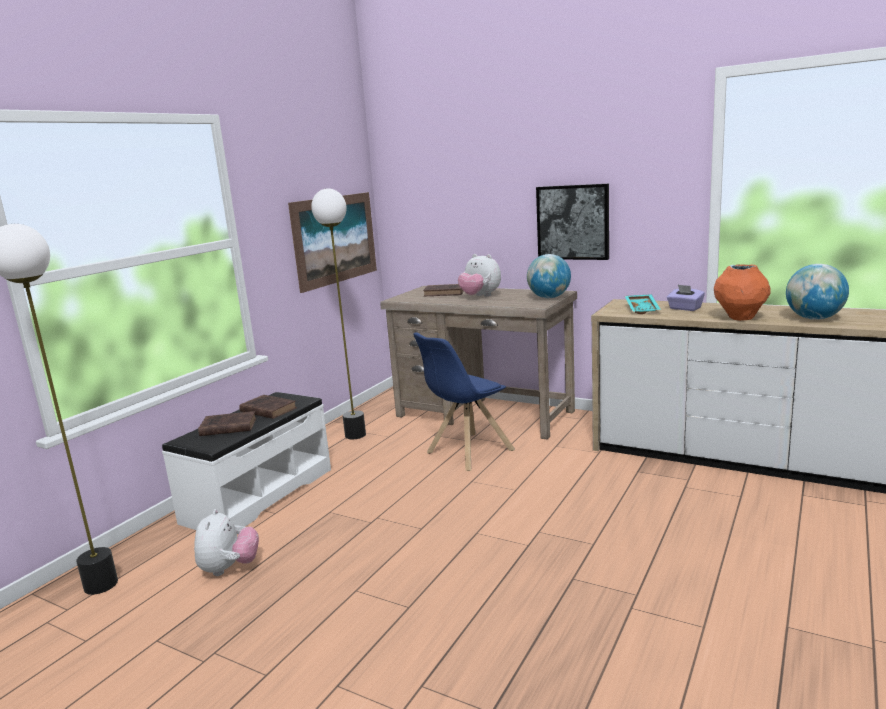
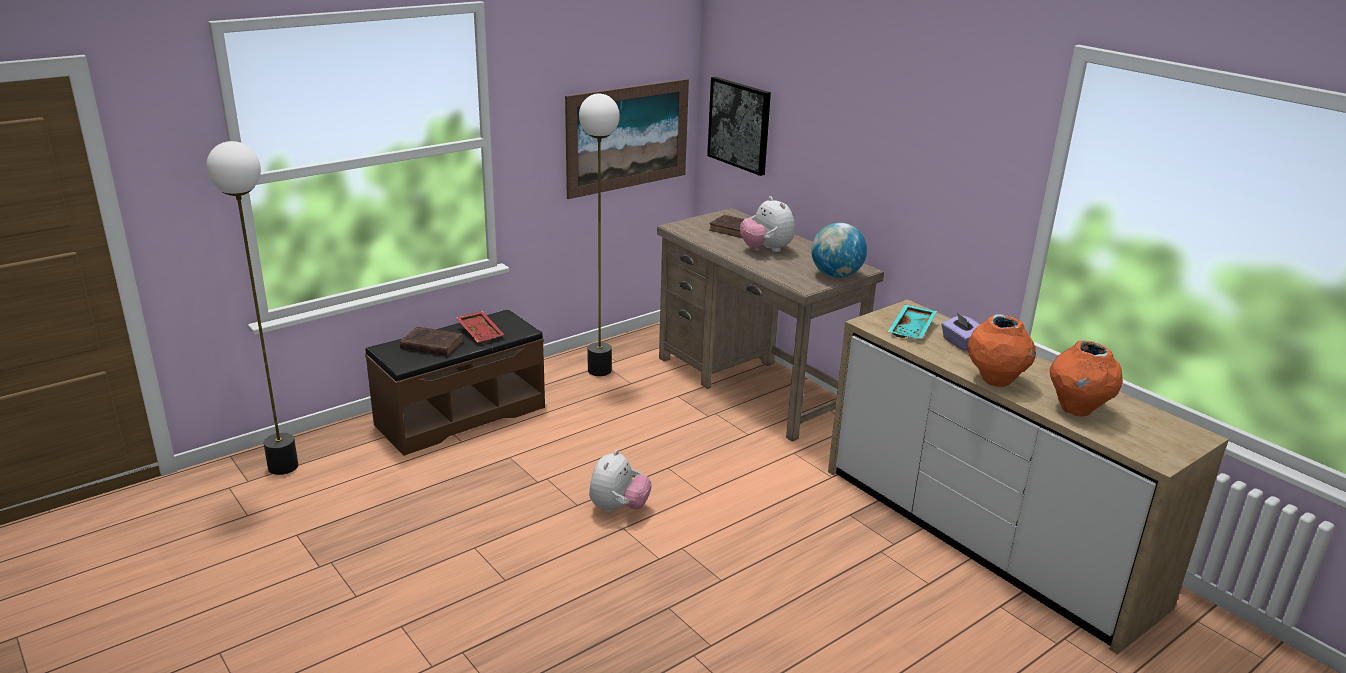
camera: 20 degrees right, 10 degrees up
(229, 568) = (388, 487): plush toy -> plush toy (618, 508)
(258, 495) = (460, 415): white bench -> brown bench
(267, 410) = (481, 333): brown book -> red tray
(467, 452) = (693, 430): blue chair -> none
(573, 222) = (893, 186): picture -> picture (739, 125)
(814, 318) = (1077, 409): globe -> orange vase

